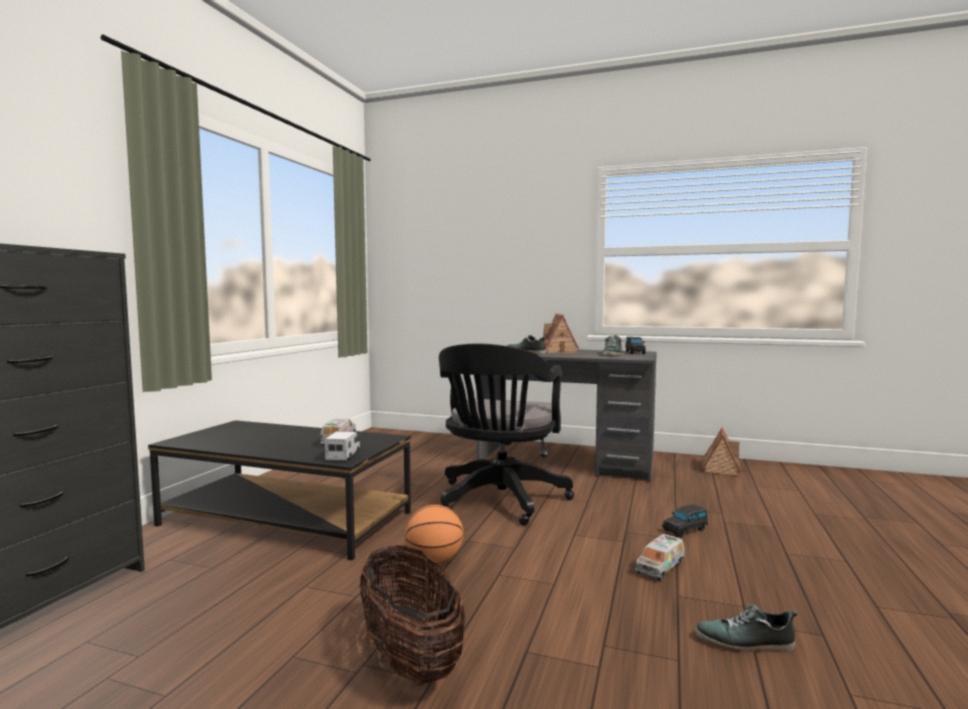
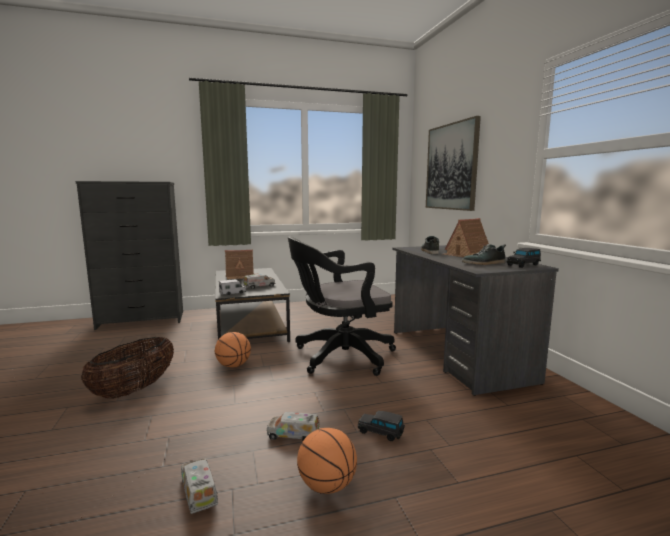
camera: 55 degrees right, 5 degrees up
(461, 258) = (451, 167): none -> picture
(720, 468) = (595, 424): toy house -> toy house (242, 276)
(745, 642) = (199, 491): shoe -> toy truck
(760, 574) = (327, 486): none -> basketball

